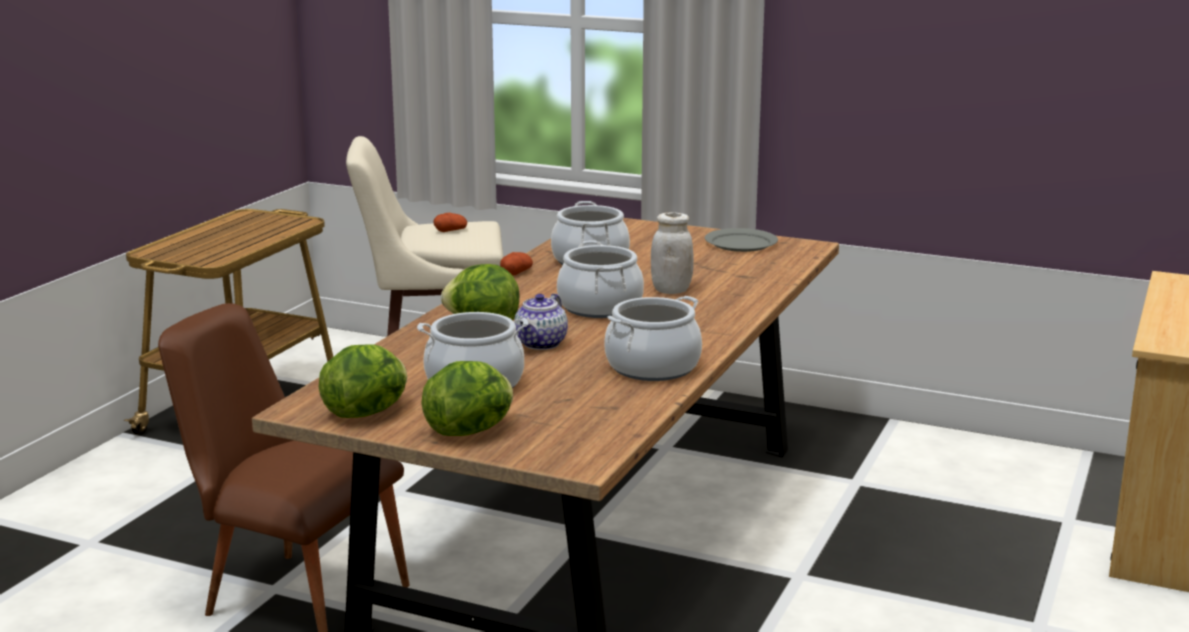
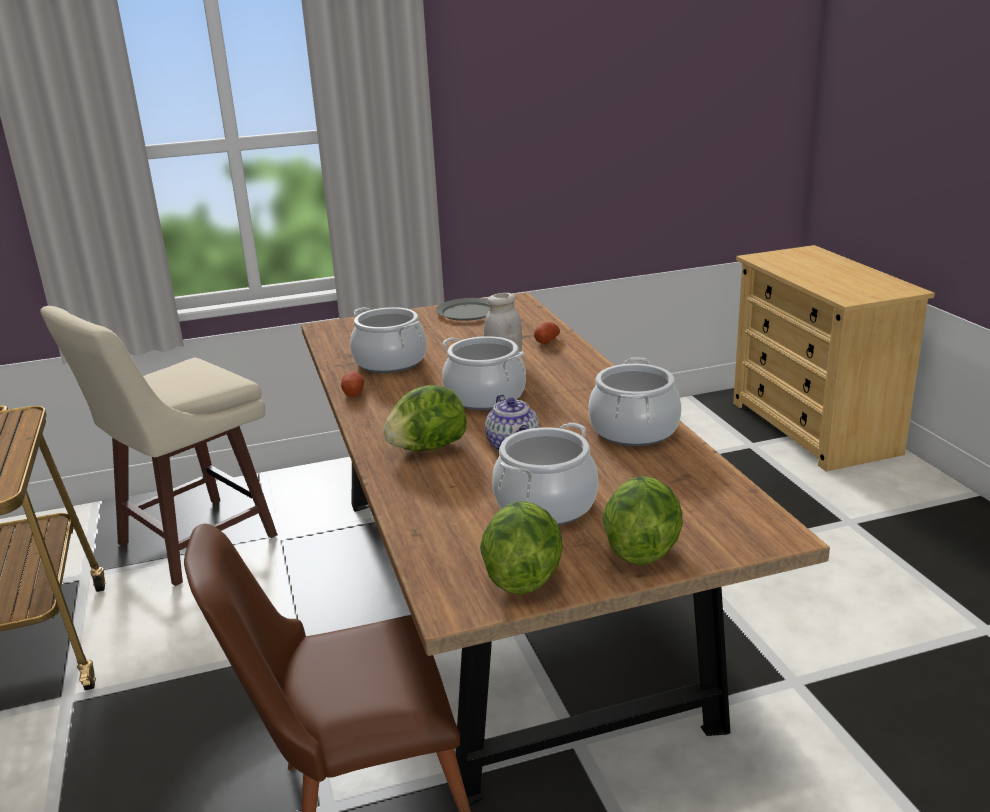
camera: 40 degrees left, 5 degrees up
(450, 231) = (179, 378): potato -> potato (547, 341)

